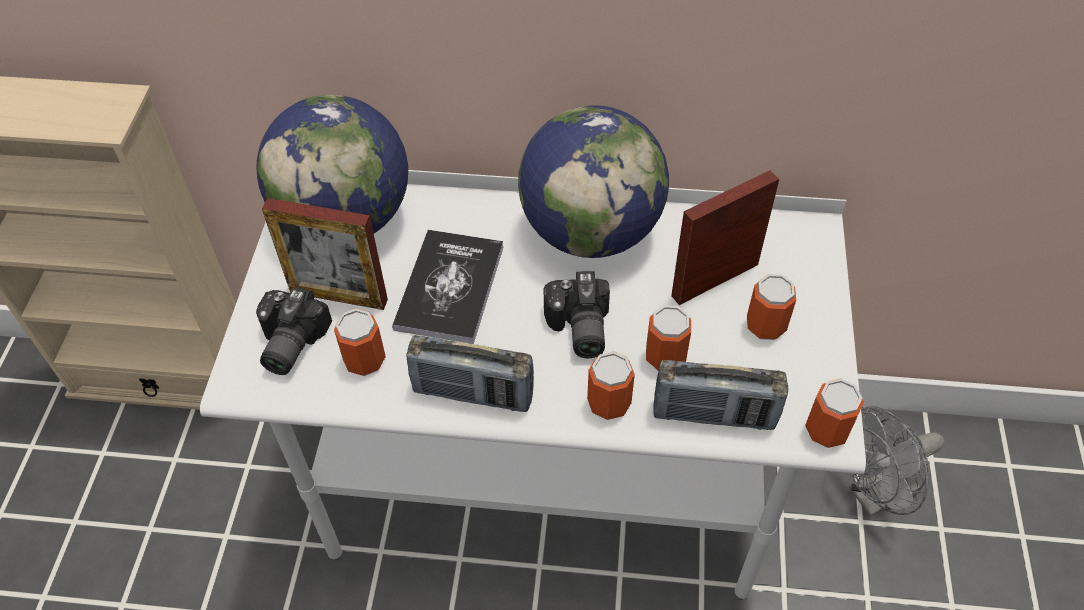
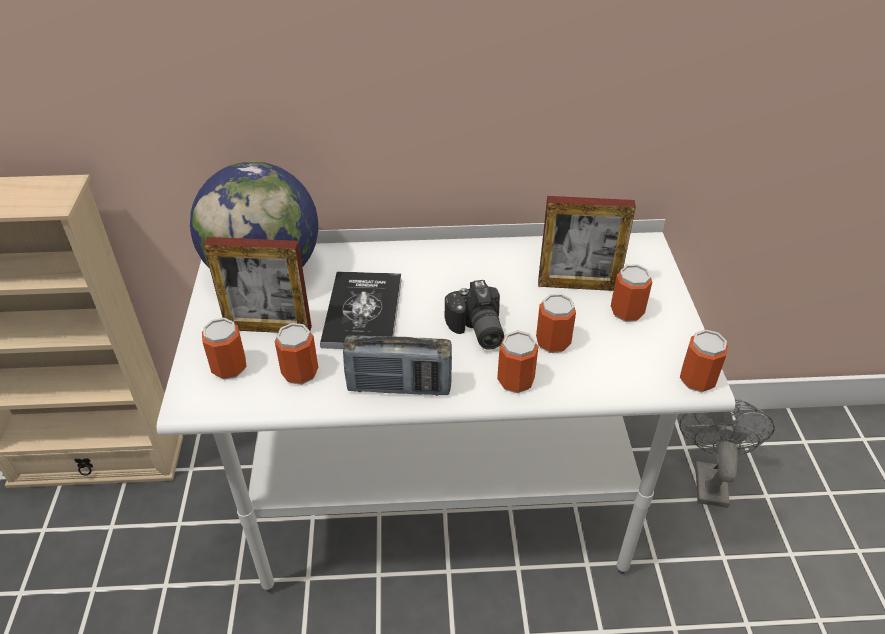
camera: 10 degrees left, 10 degrees down
(287, 343) = (229, 367): camera -> can
(591, 232) = (470, 262): globe -> none
(713, 415) = (603, 379): radio -> none
(715, 280) = (578, 285): picture frame -> picture frame turned 135 degrees counterclockwise
(875, 496) = (709, 478): grey fan -> grey fan turned 135 degrees clockwise

